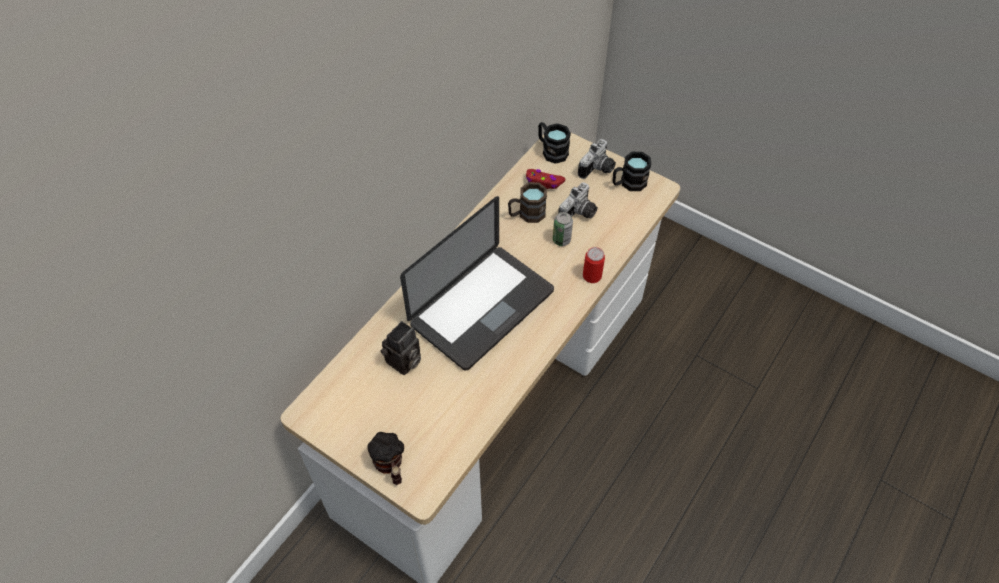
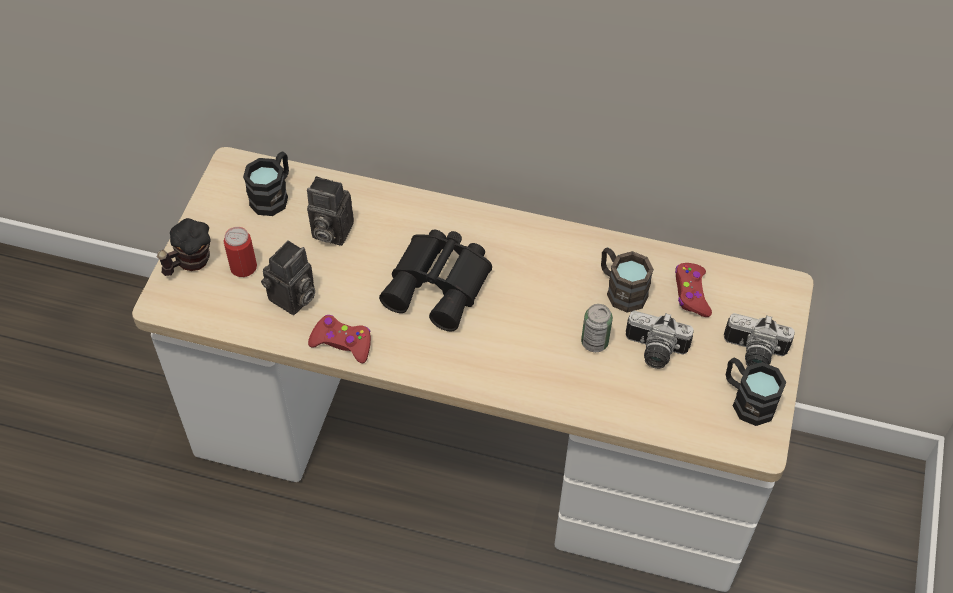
camera: 70 degrees right, 0 degrees up
(456, 402) = (292, 299): none -> camera
(482, 308) = (441, 285): laptop -> black binoculars
(507, 379) = (342, 343): none -> red game controller
(551, 150) = (758, 286): black mug -> black mug (273, 195)
(592, 276) = (547, 395): can -> can (243, 267)

